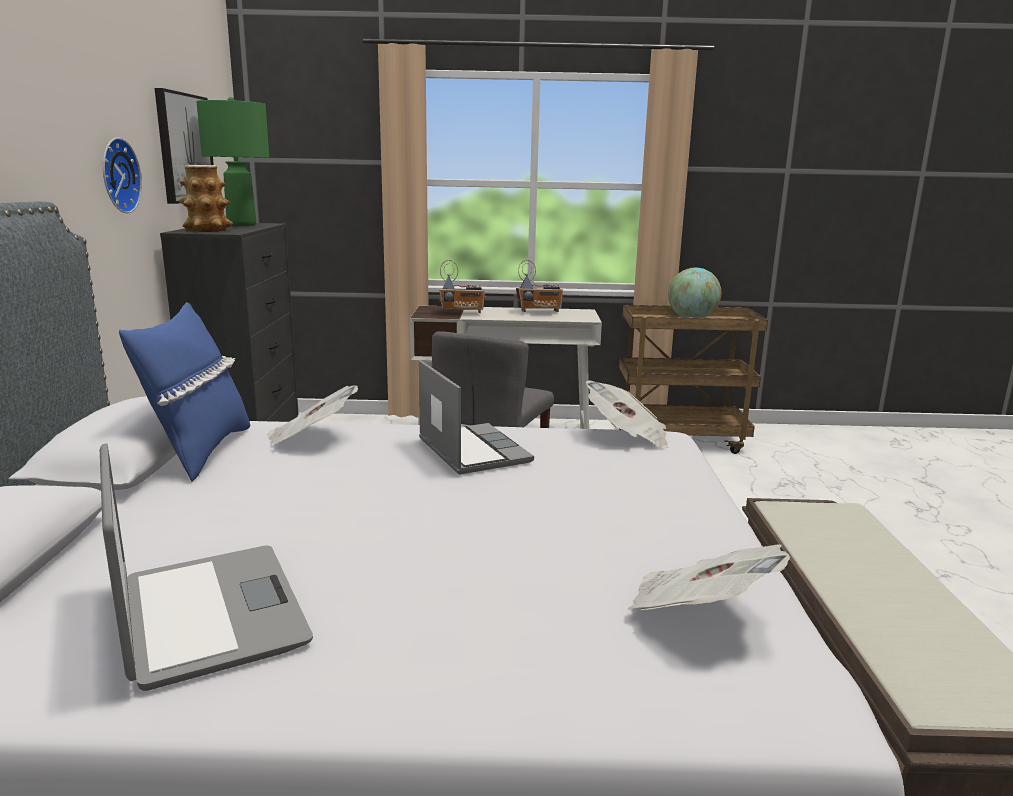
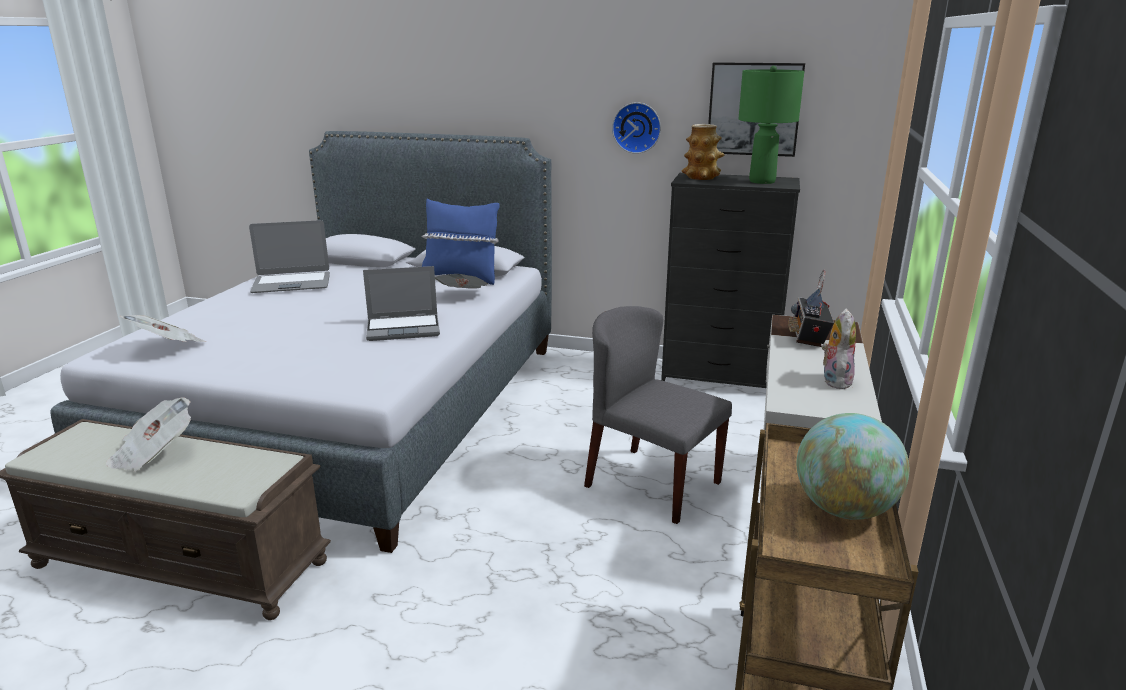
camera: 105 degrees right, 5 degrees up
(539, 312) = (834, 380): radio -> plush toy
(627, 436) = (385, 377): newspaper -> newspaper (153, 454)

